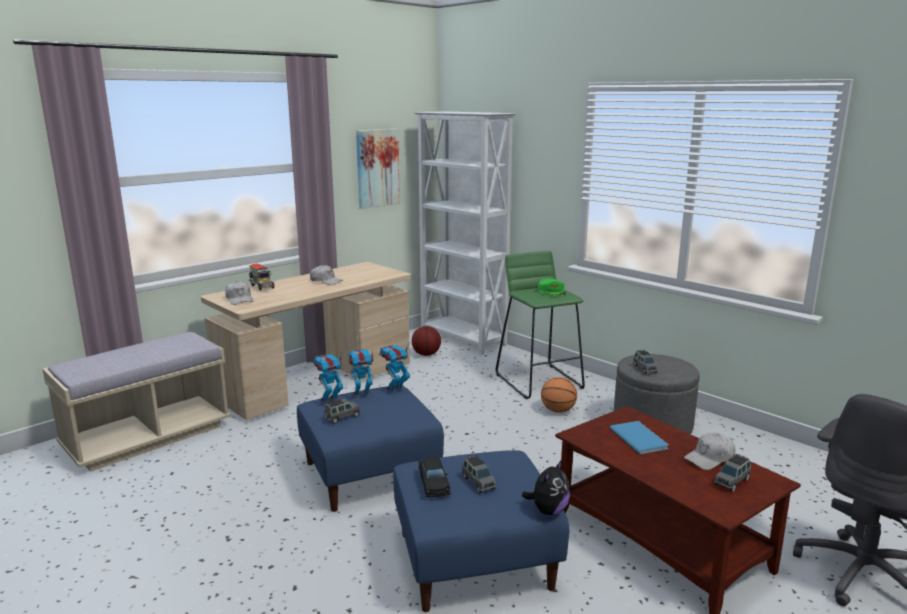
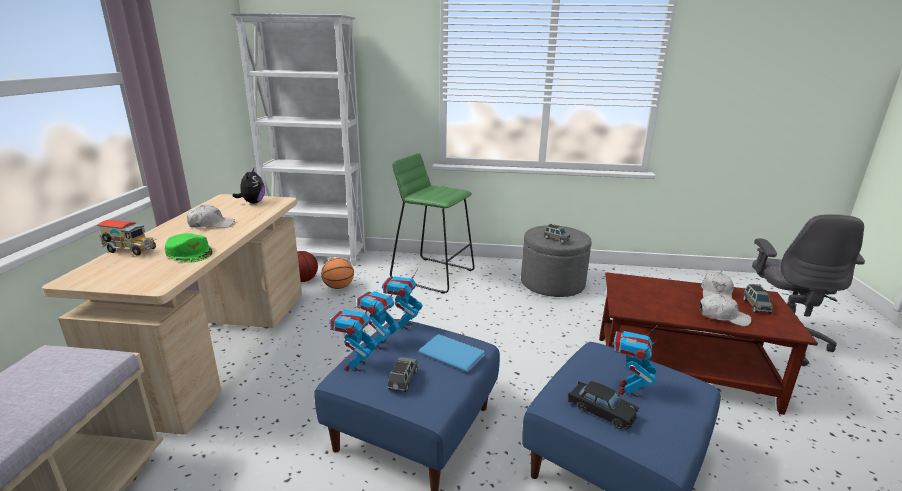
camera: 40 degrees left, 5 degrees up
(239, 299) = (124, 275): white cap -> white cap (722, 316)
(377, 168) = (201, 81): picture -> none
(478, 483) = (628, 390): grey toy car -> toy robot
(548, 510) = (704, 387): plush toy -> plush toy (252, 202)
(551, 291) = (440, 190): green cap -> green cap (190, 253)
(558, 411) = (480, 295): basketball -> basketball (338, 287)
(638, 437) = (658, 295): blue book -> blue book (451, 352)

